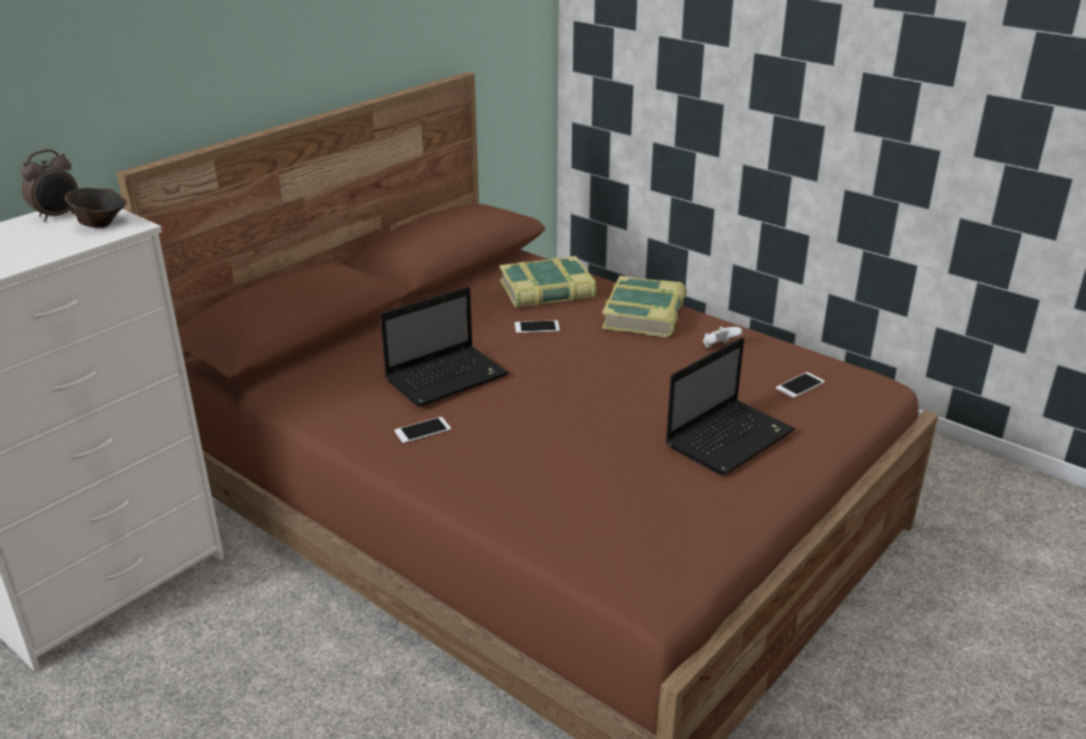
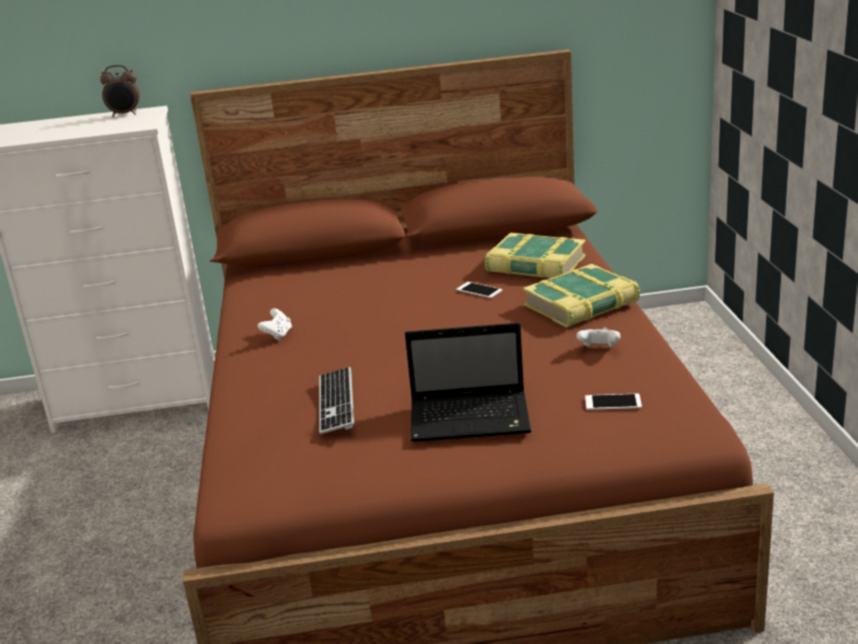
camera: 45 degrees right, 5 degrees down
(100, 224) = (132, 122): brown bowl -> none
(422, 430) = (278, 335): phone -> white game controller
(448, 377) = (351, 305): laptop -> none
(613, 468) = (336, 402): none -> keyboard

